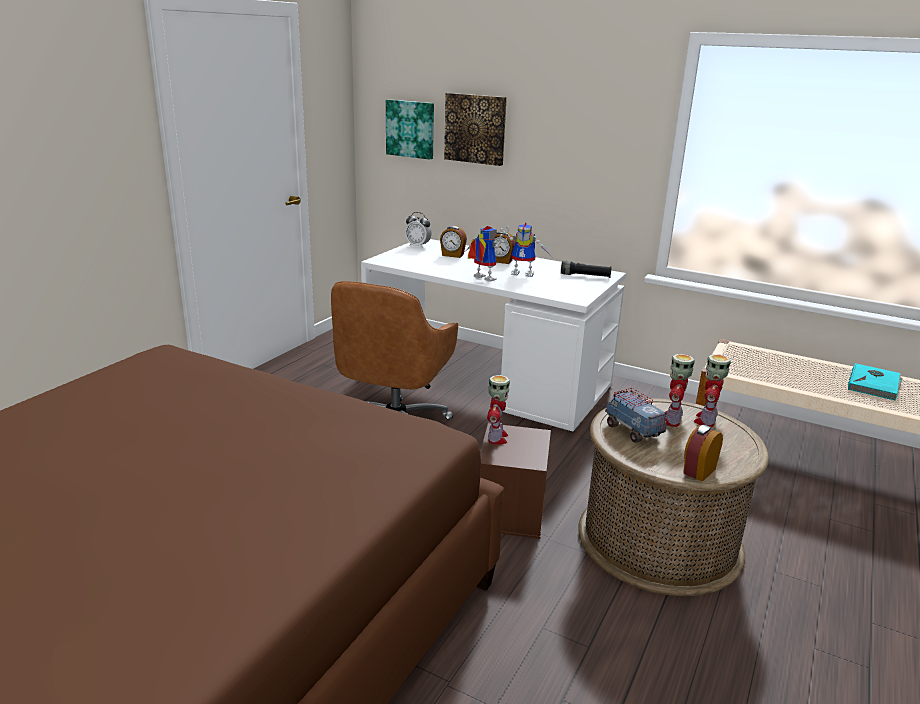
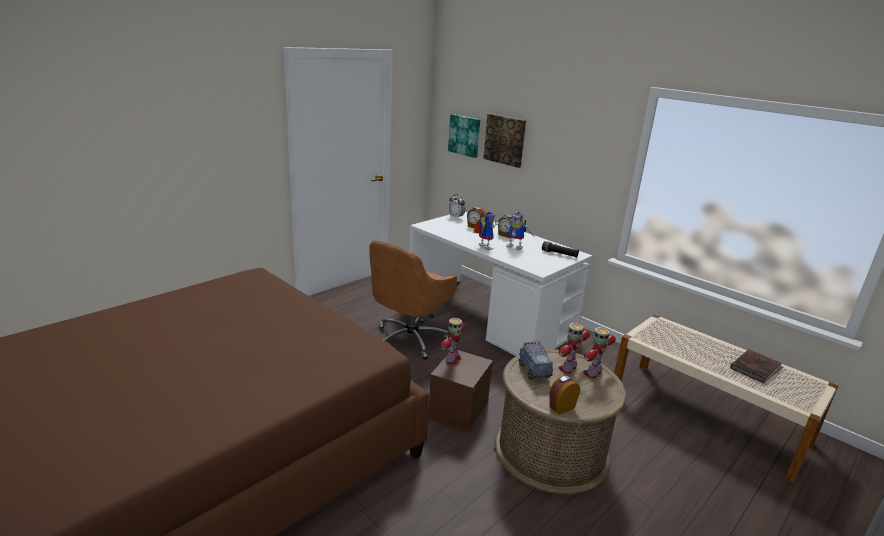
camera: 15 degrees right, 0 degrees up
(874, 384) = (756, 368): turquoise book -> brown book

